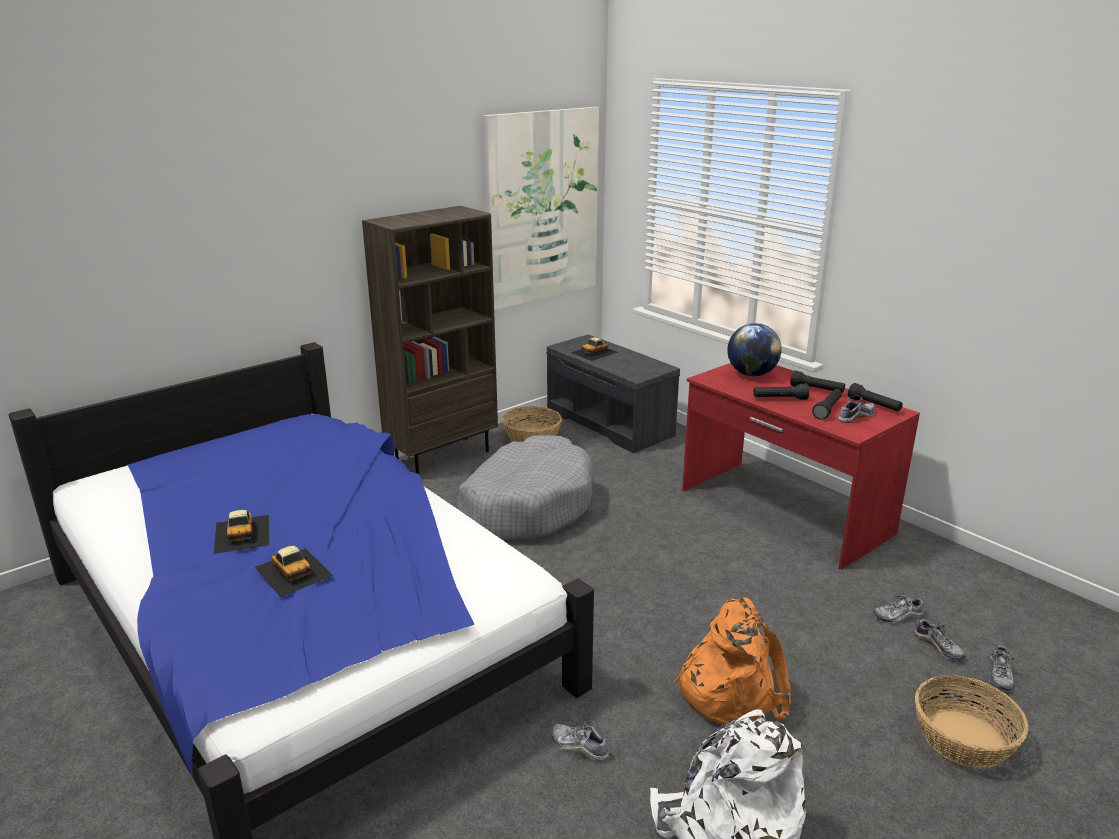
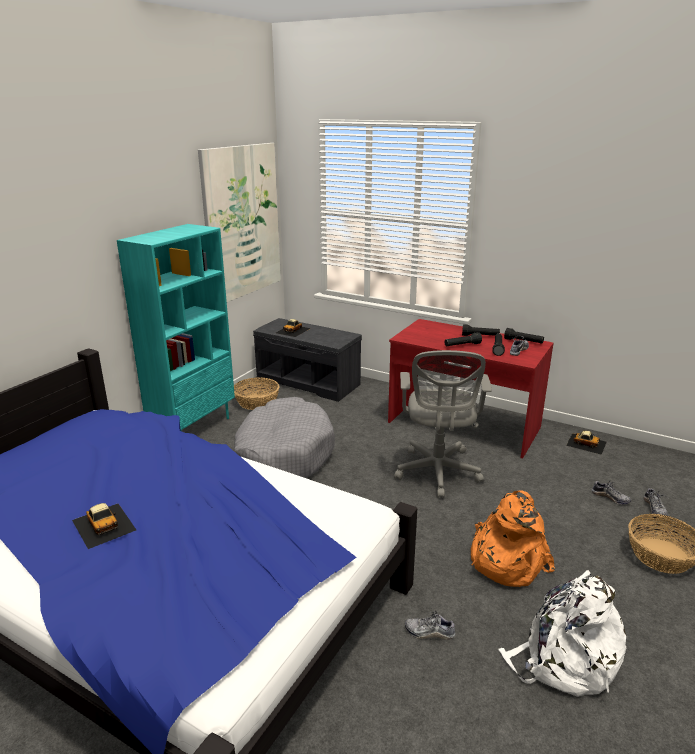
camera: 20 degrees left, 0 degrees up
(293, 571) = (175, 547): toy car -> toy car (586, 443)
(442, 456) = (193, 428): brown bookcase -> turquoise bookcase
(708, 565) = (437, 473): none -> grey office chair
(751, 374) = (430, 331): globe -> none
(898, 616) = (575, 482): shoe -> none

